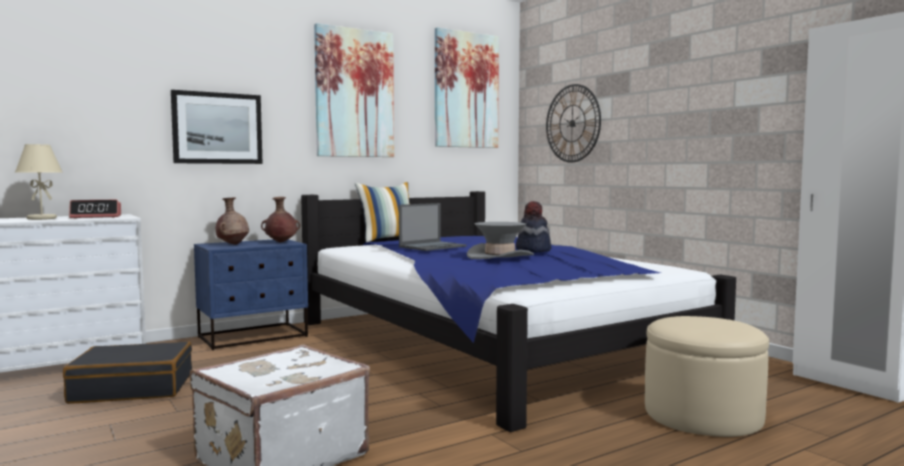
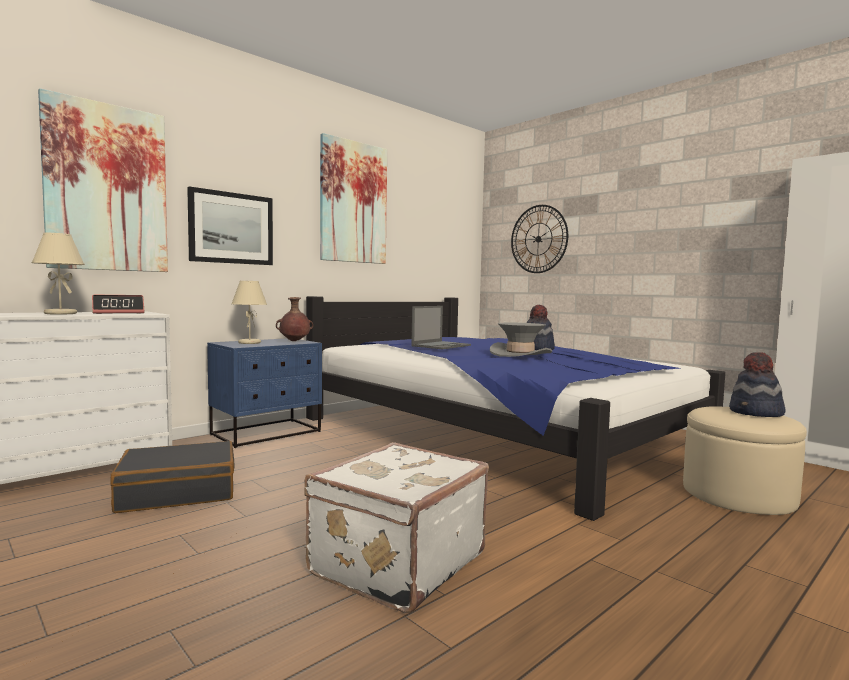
camera: 10 degrees left, 0 degrees up
(233, 244) = (249, 343): brown vase -> beige table lamp
(388, 239) = (380, 339): pillow -> none
(466, 90) = (443, 206): picture -> picture (107, 188)
(720, 324) = (756, 413): none -> hat

